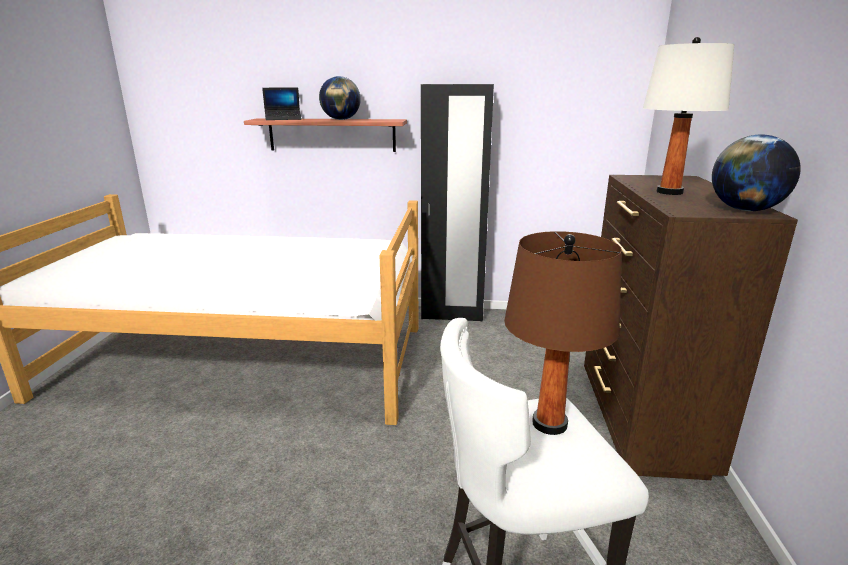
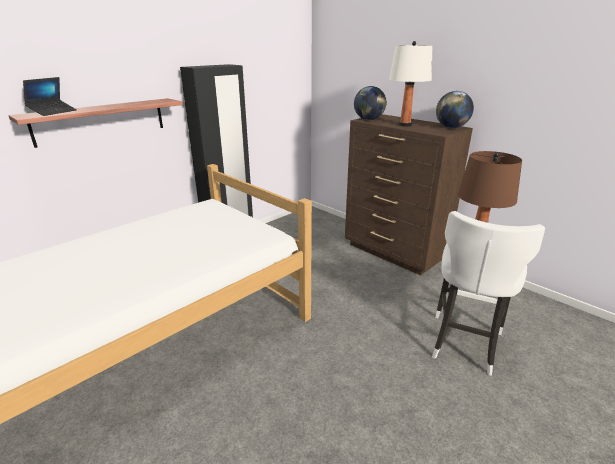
camera: 50 degrees left, 5 degrees up
(341, 119) = (119, 105): globe -> globe (368, 120)

